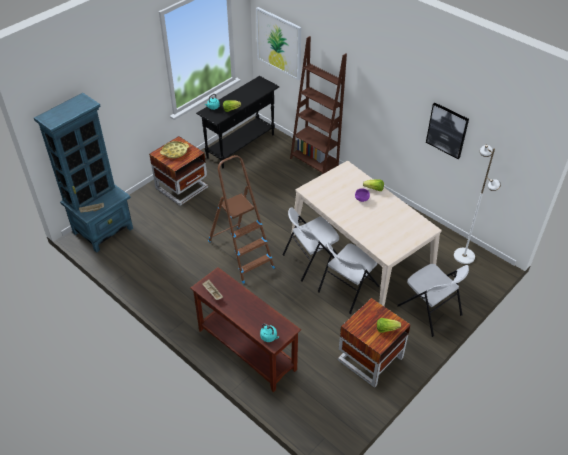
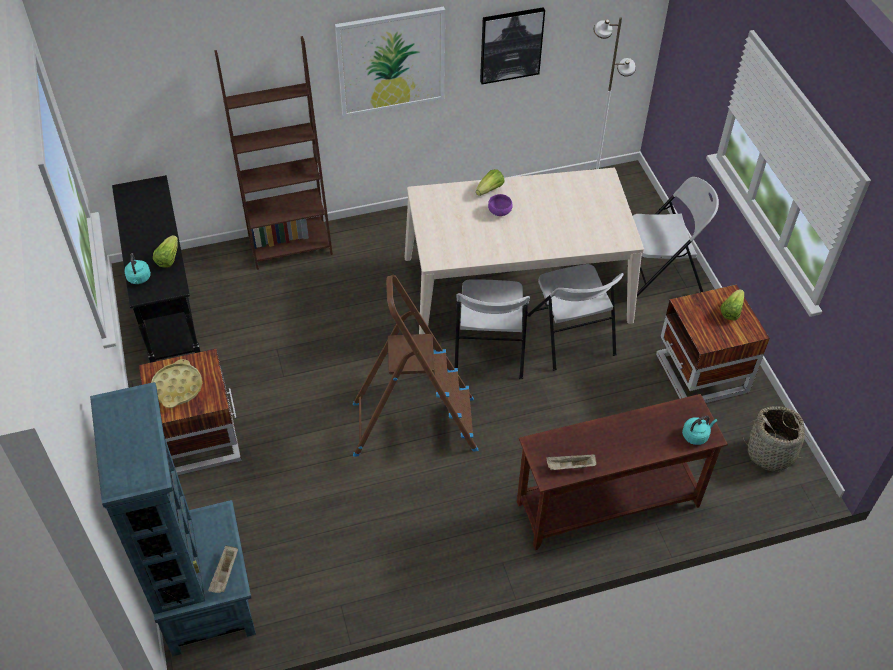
camera: 60 degrees left, 5 degrees up
(279, 43) = (141, 102): picture -> picture (391, 61)
(336, 415) = (771, 453): none -> basket

